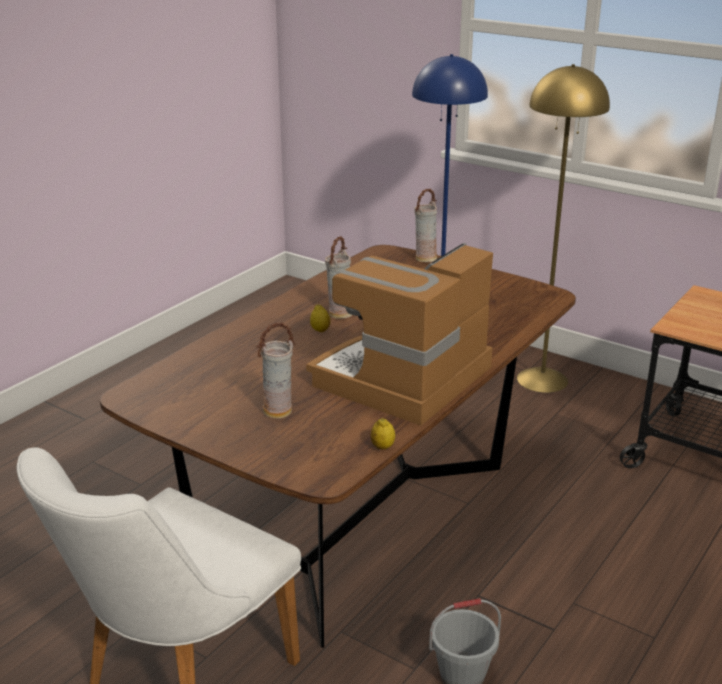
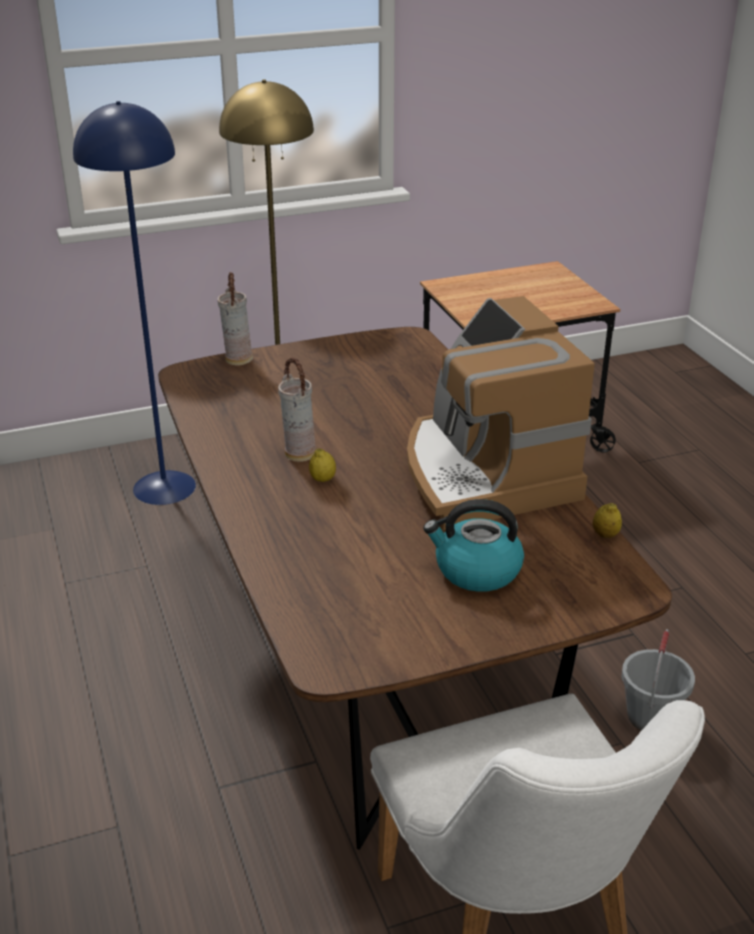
camera: 55 degrees left, 5 degrees up
(278, 412) = (476, 570): vase -> kettle

